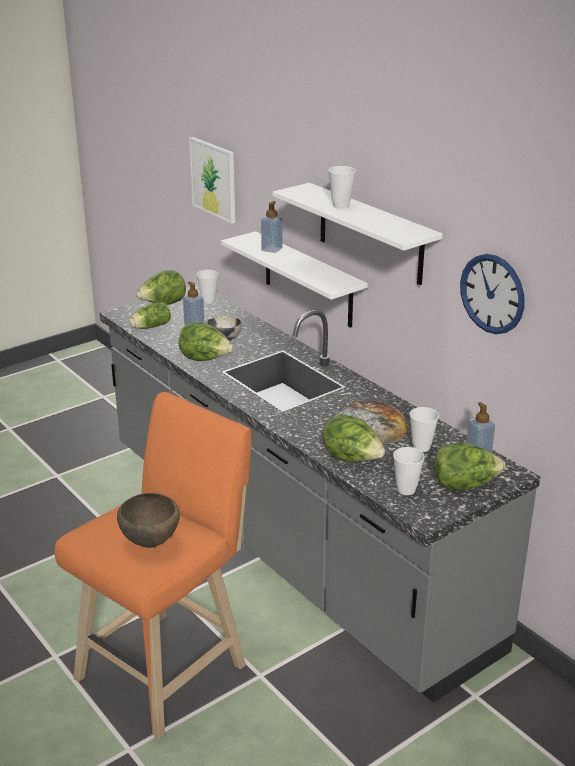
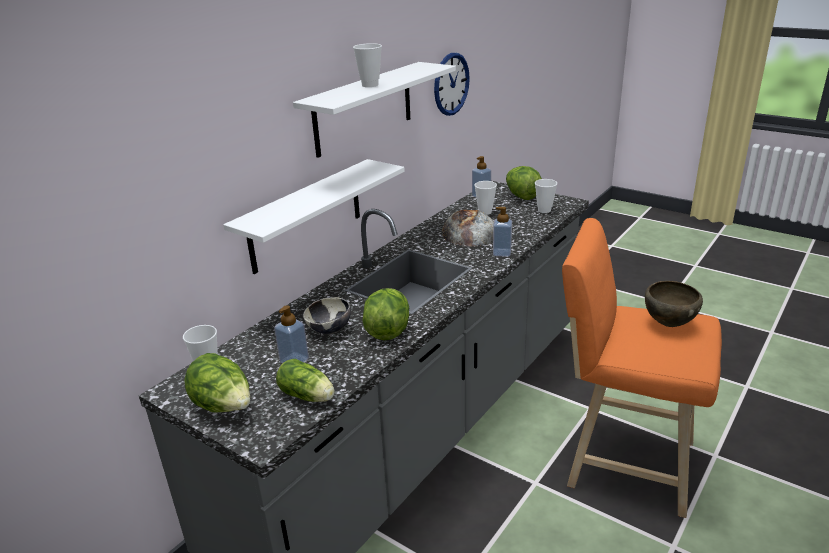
camera: 105 degrees left, 0 degrees up
(213, 179) = (123, 213): picture -> none
(272, 249) = (291, 205): soap dispenser -> soap dispenser (502, 253)
(352, 459) = (523, 230): lettuce -> none

